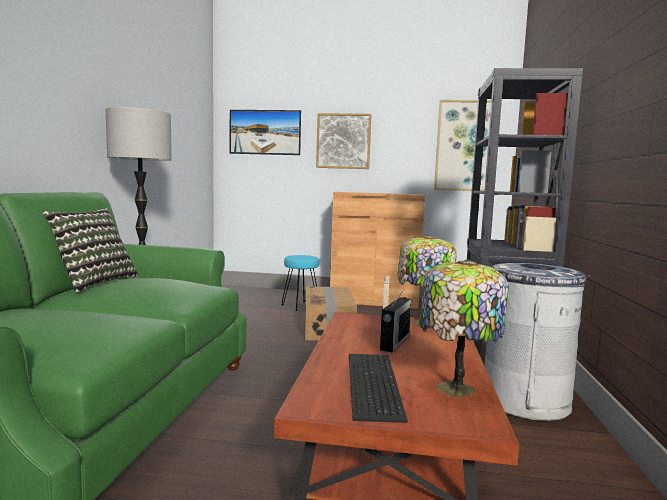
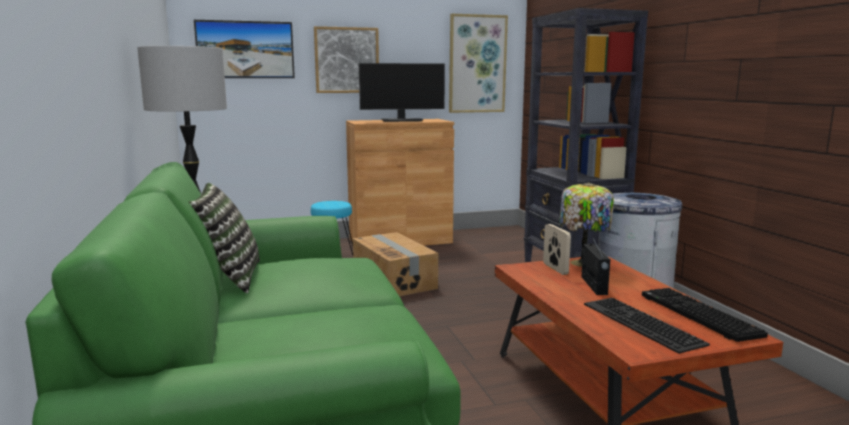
camera: 25 degrees left, 5 degrees up
(383, 193) = (402, 120): none -> monitor
(455, 390) = (696, 315): table lamp -> keyboard

